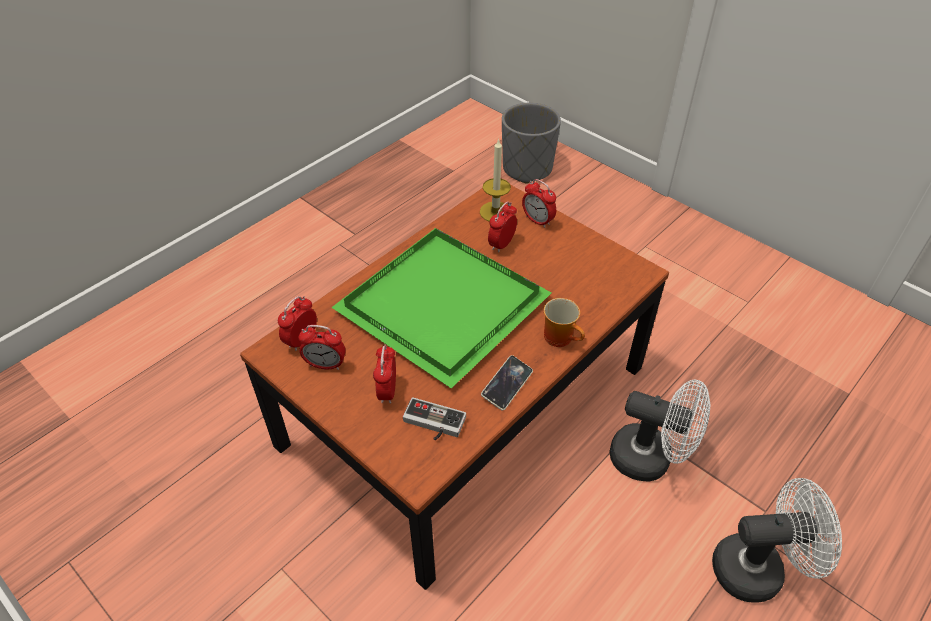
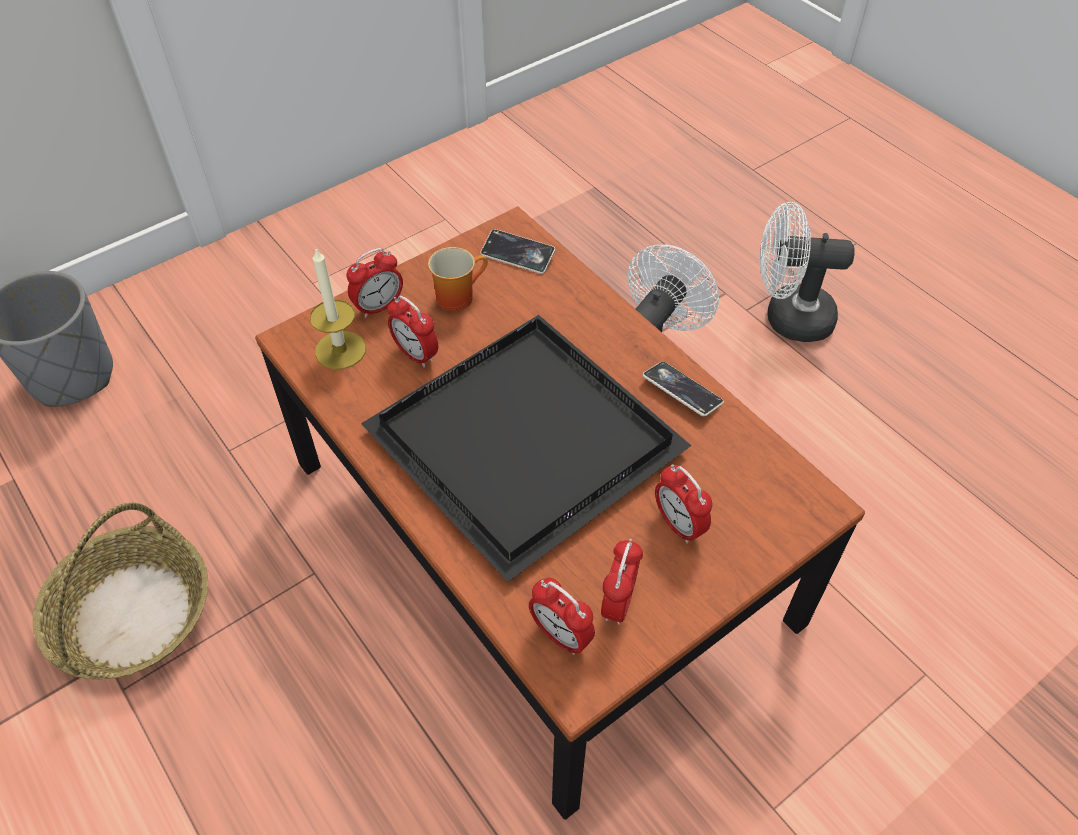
camera: 80 degrees left, 5 degrees up
(382, 235) = (133, 613): none -> basket
(387, 391) = (678, 525): alarm clock -> alarm clock turned 45 degrees clockwise
(432, 424) = (739, 479): game controller -> none
(438, 305) = (524, 446): green tray -> black tray
(562, 337) = (610, 324): mug -> mug (457, 295)
(614, 278) = (517, 255): none -> phone
(758, 568) = (787, 318): white fan -> white fan turned 90 degrees counterclockwise

